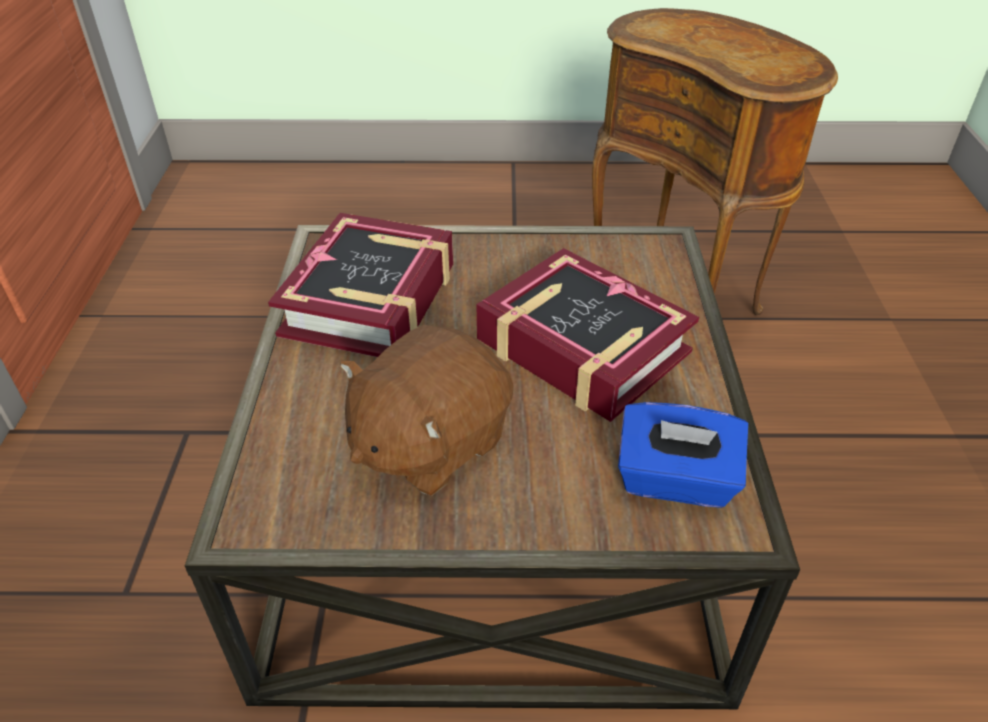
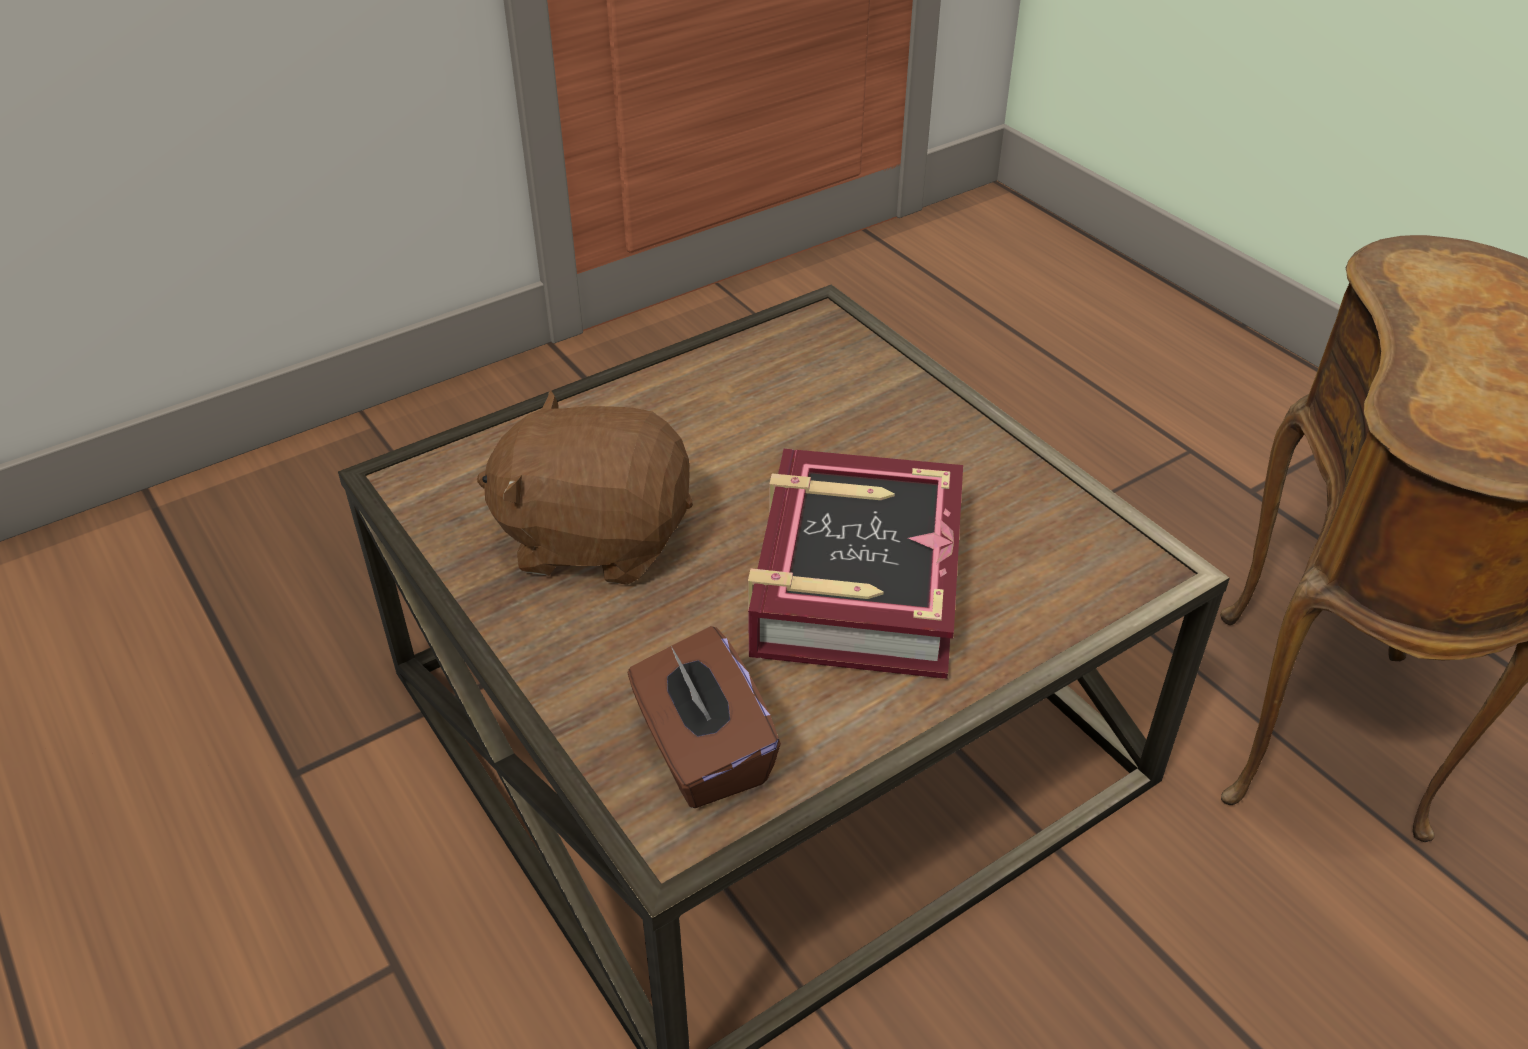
camera: 55 degrees right, 0 degrees up
(371, 300) = (765, 392): book -> none
(675, 481) = (702, 751): blue tissue box -> brown tissue box

